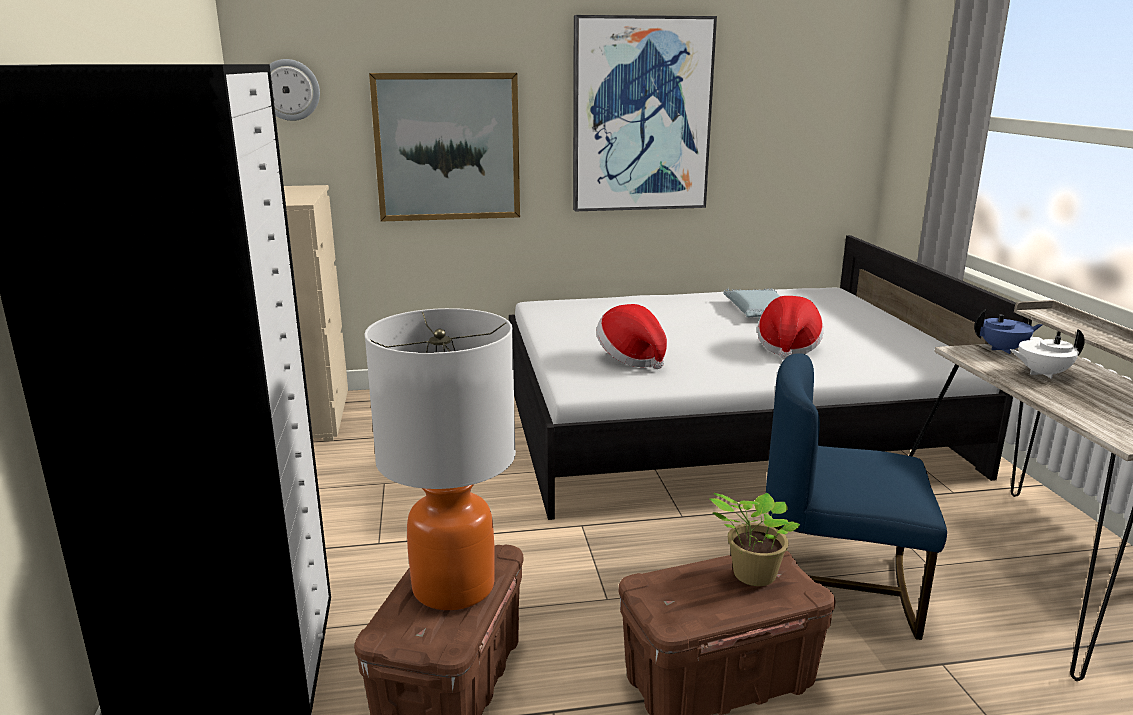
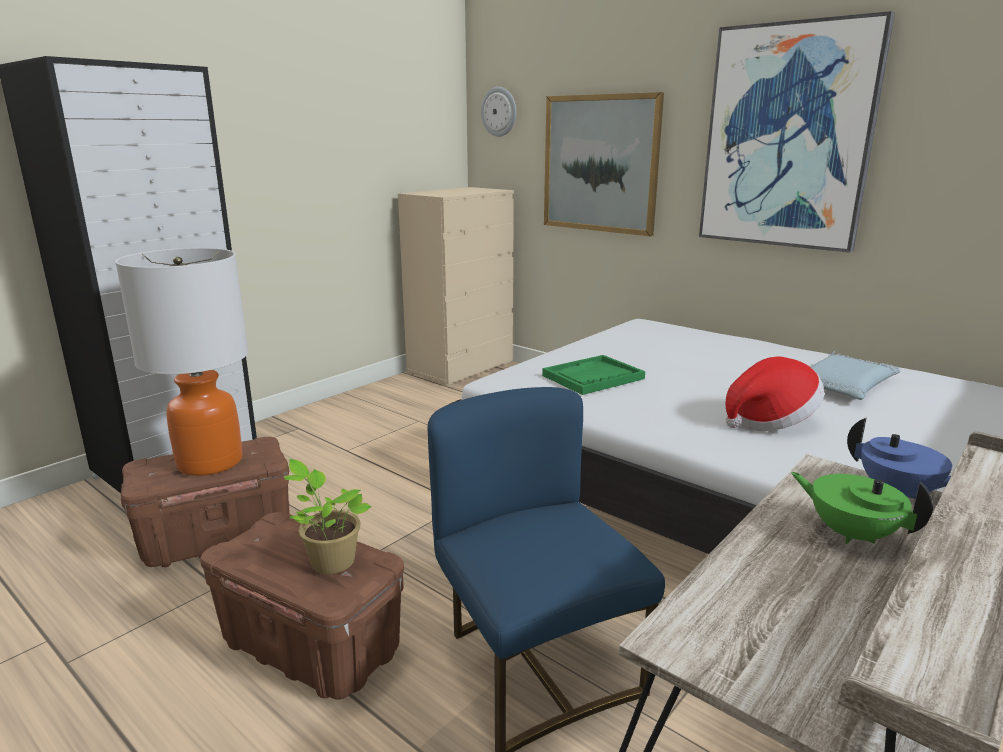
camera: 50 degrees right, 0 degrees up
(632, 358) = (593, 377): hat -> green tray
(1041, 373) = (851, 534): white teapot -> green teapot

